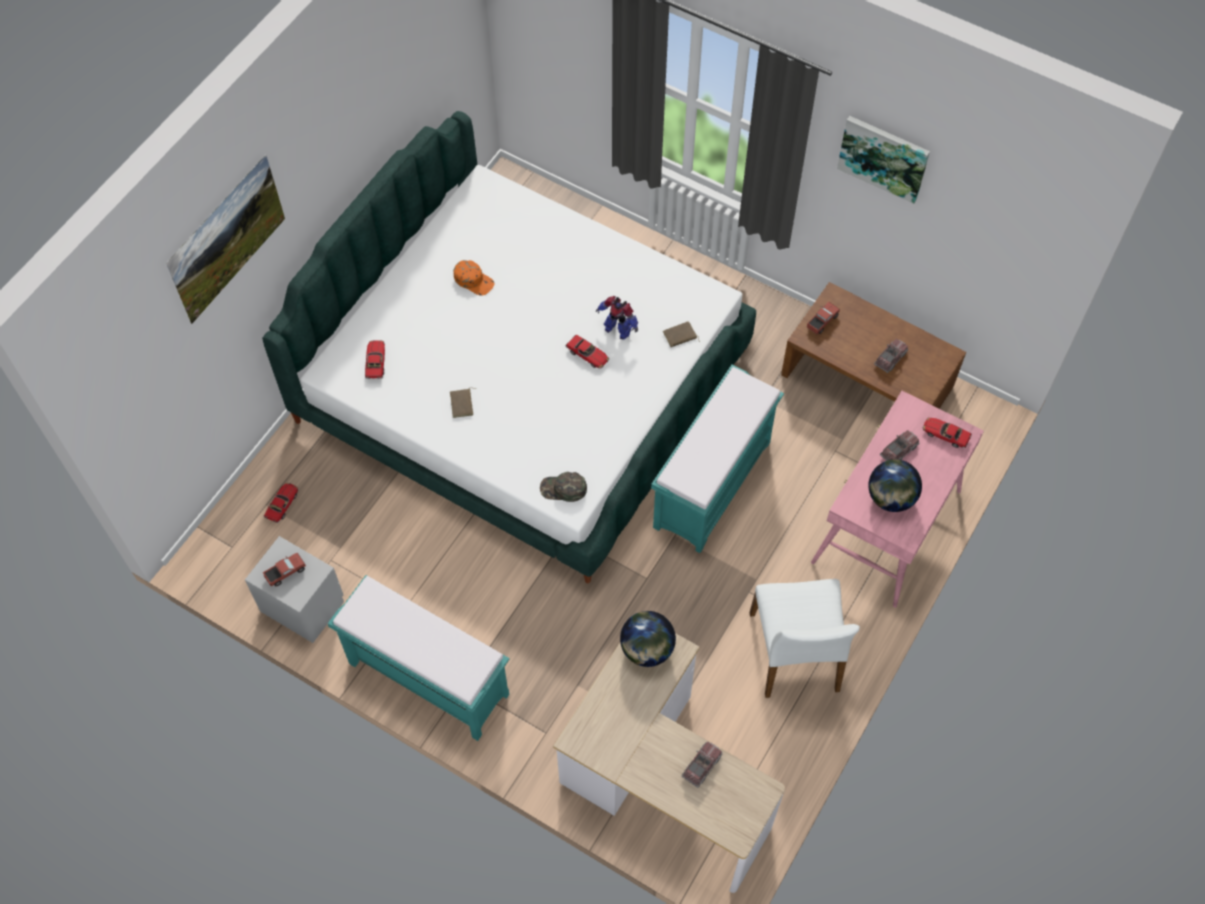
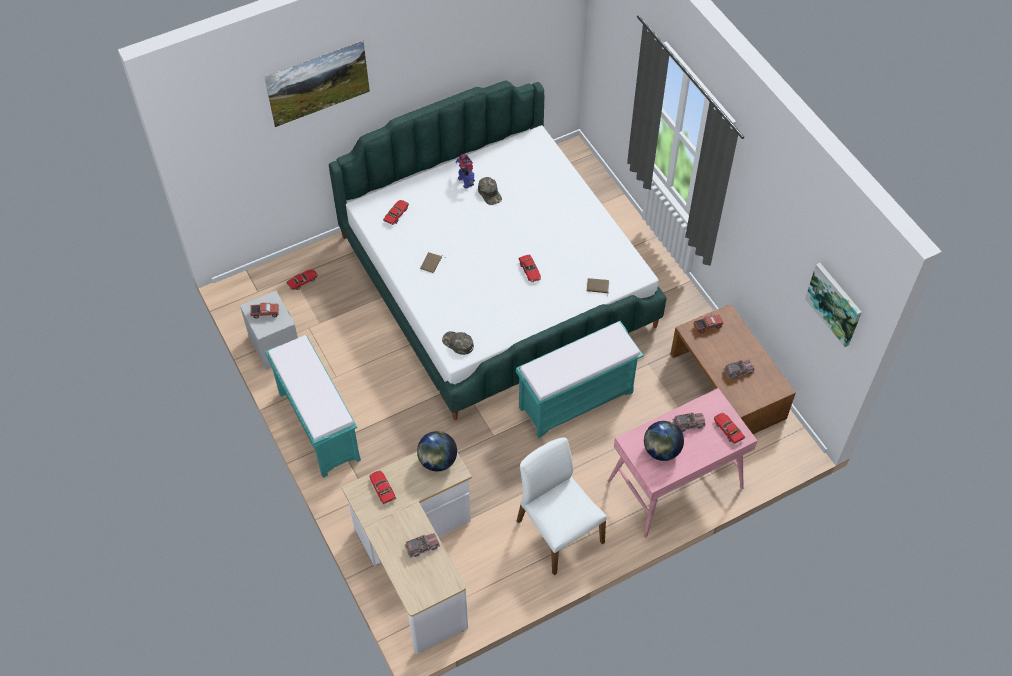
camera: 30 degrees right, 5 degrees down
(474, 280) = (490, 193): orange cap -> green cap
(605, 721) = (382, 489): none -> toy car
(617, 329) = (560, 264): toy robot -> toy robot (466, 181)
(796, 653) = (558, 531): white chair -> white chair turned 120 degrees clockwise
(883, 157) = (770, 217): picture -> picture (834, 304)

